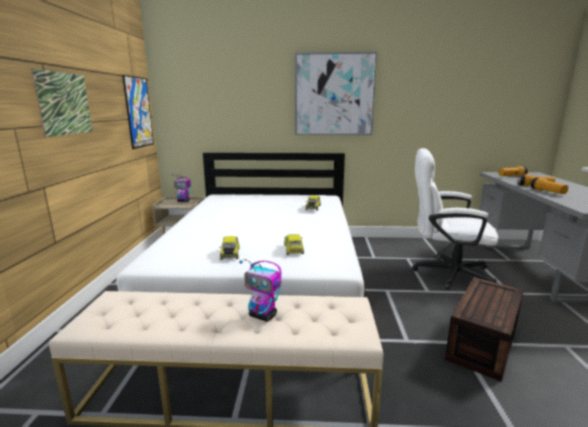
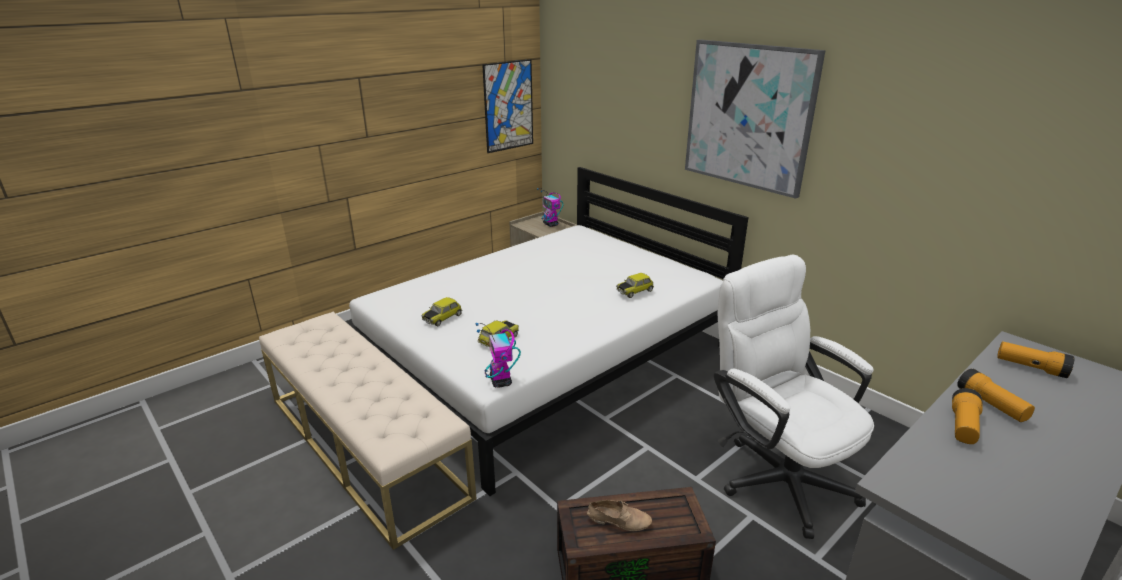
camera: 45 degrees right, 10 degrees up
(64, 103) = (381, 114): picture -> none
(263, 316) = (368, 390): toy robot -> toy robot (501, 381)
(486, 305) = (619, 519): none -> beige shoe

